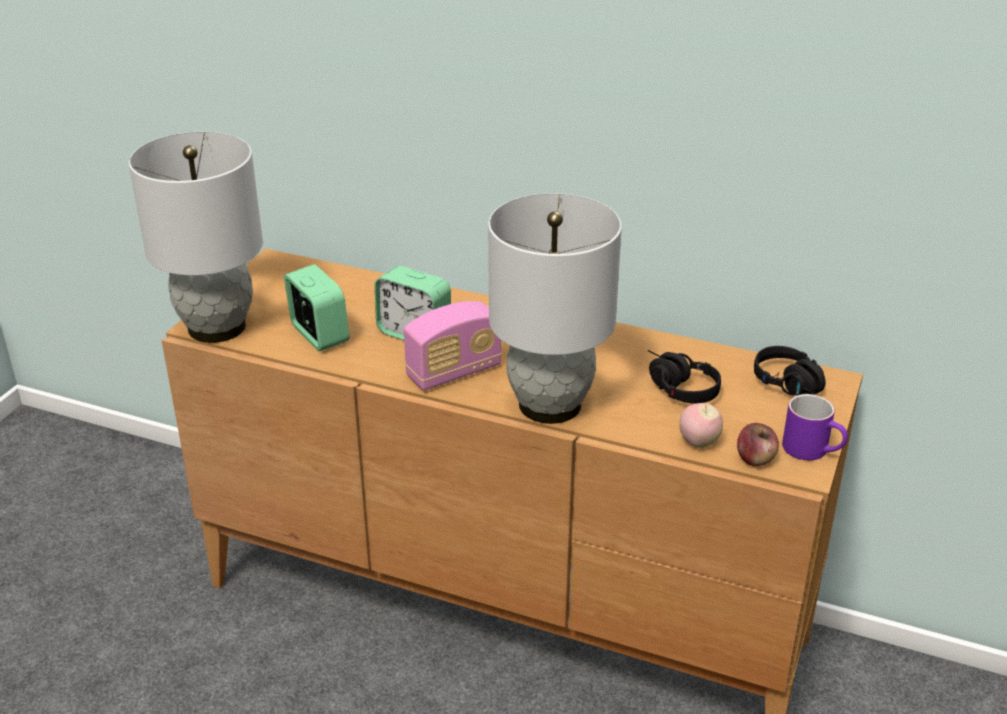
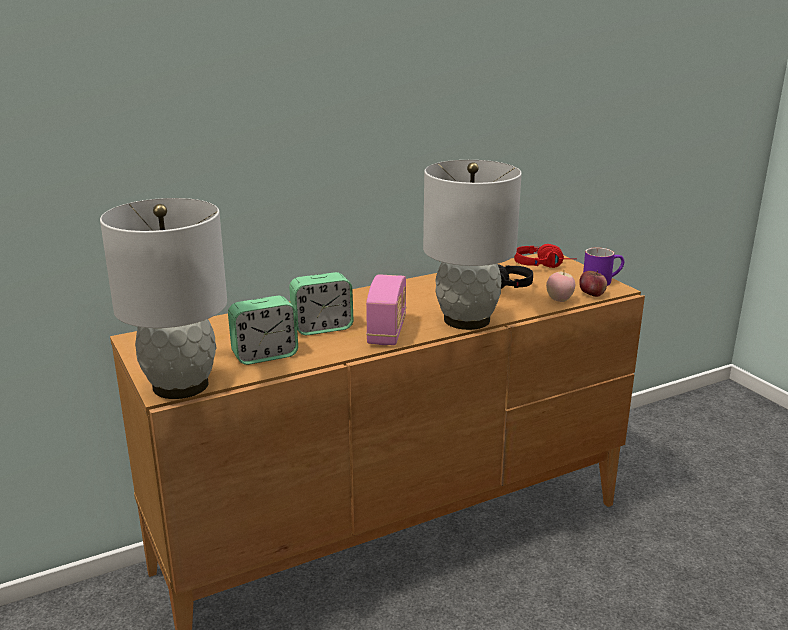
camera: 50 degrees left, 10 degrees down
(319, 335) = (265, 355): alarm clock -> alarm clock turned 150 degrees clockwise
(795, 388) = (543, 265): black headphones -> red headphones

